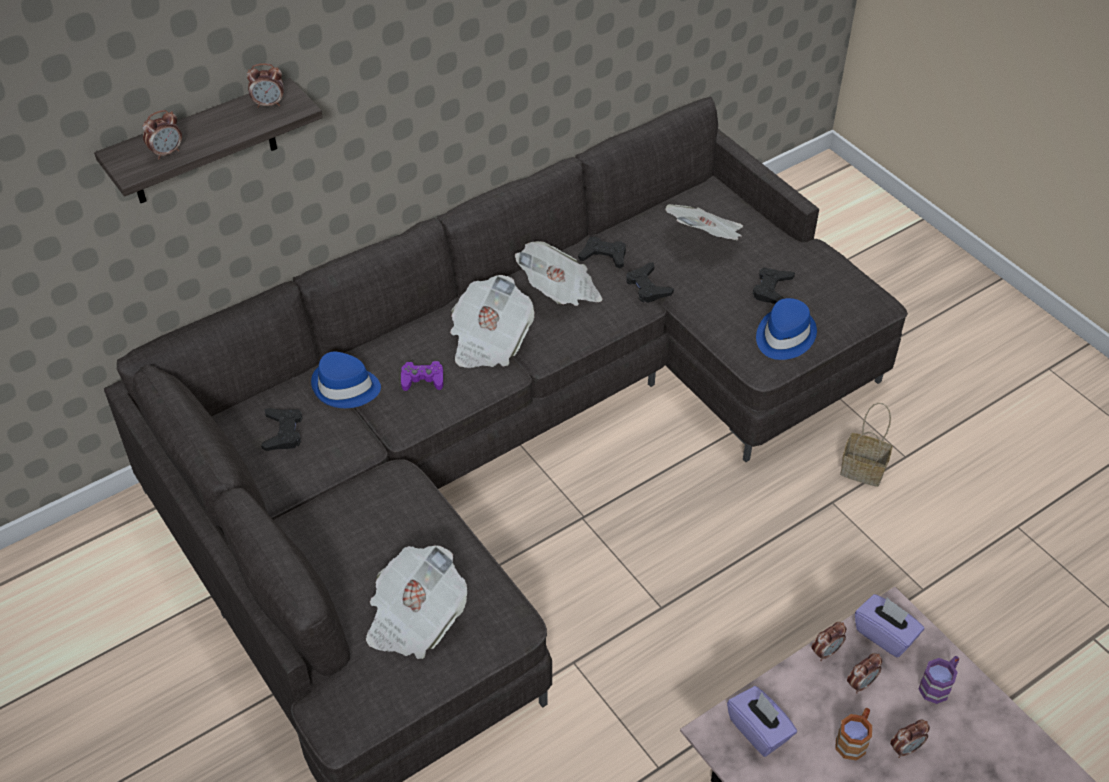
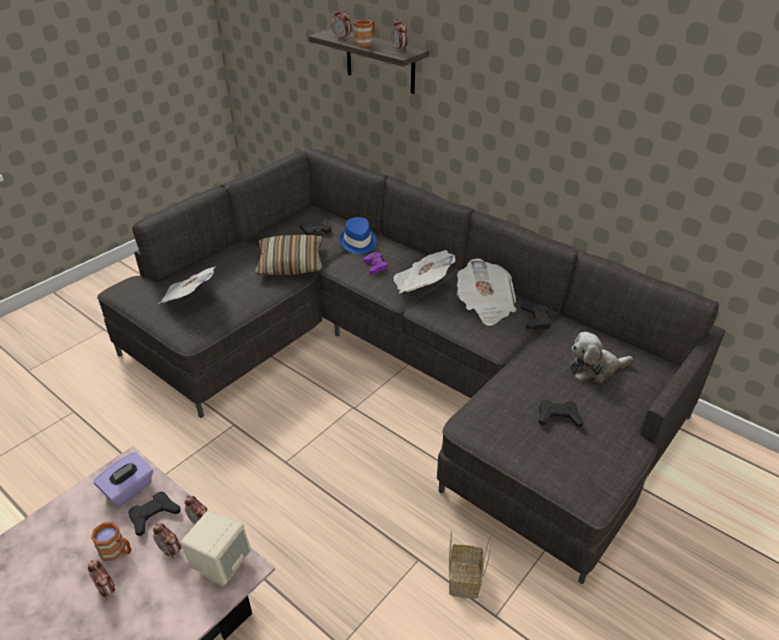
camera: 75 degrees right, 10 degrees down
(212, 131) = (366, 43): none -> brown mug
(364, 480) = (290, 264): none -> pillow
(647, 287) = (517, 347): black game controller -> black game controller (153, 515)
(706, 238) = (594, 369): newspaper -> plush toy
(784, 336) = (505, 431): blue hat -> none
(885, 634) = (221, 564): purple tissue box -> beige speaker
(938, 685) = (170, 611): purple mug -> none

